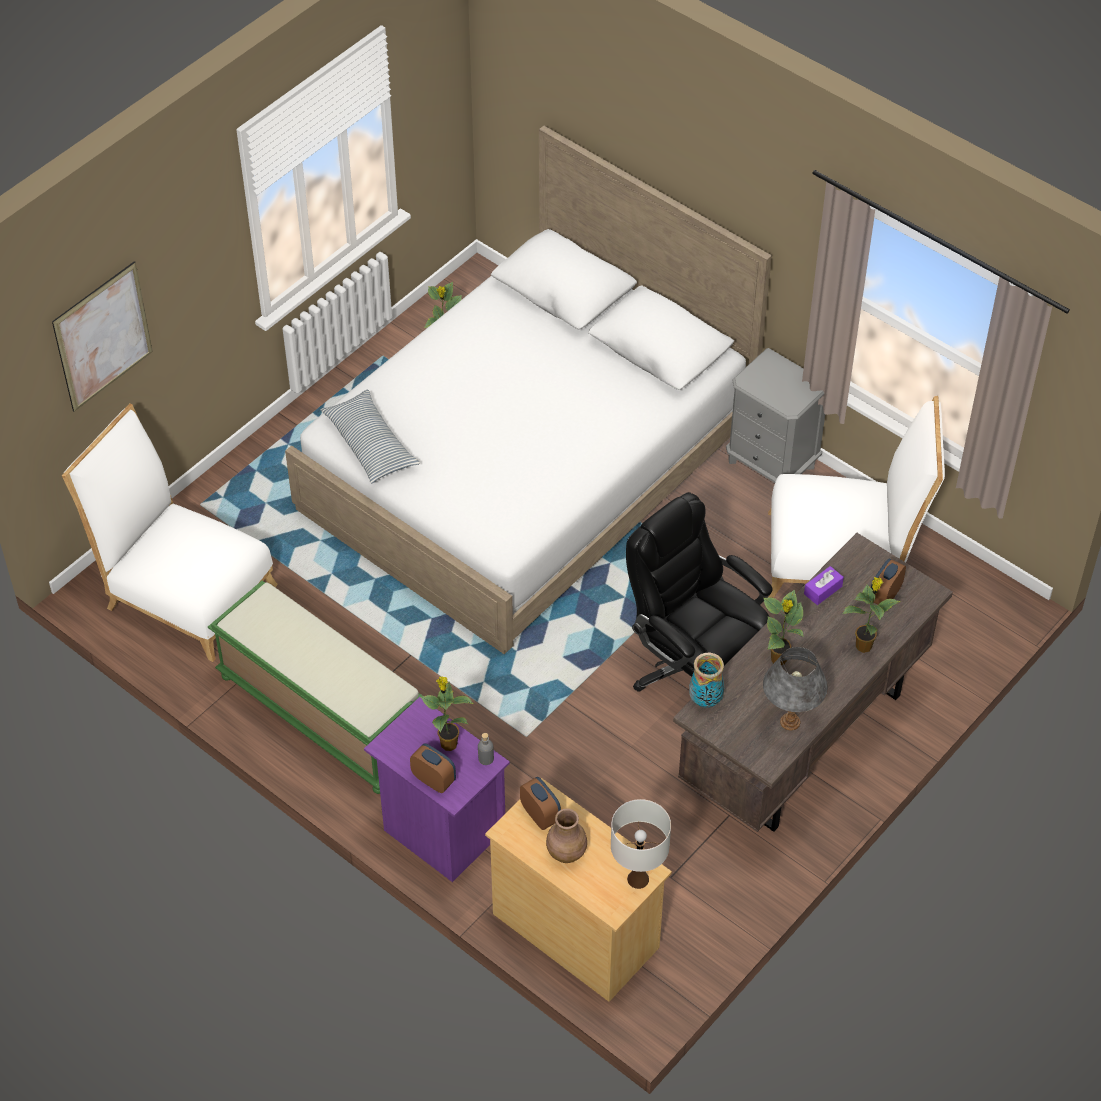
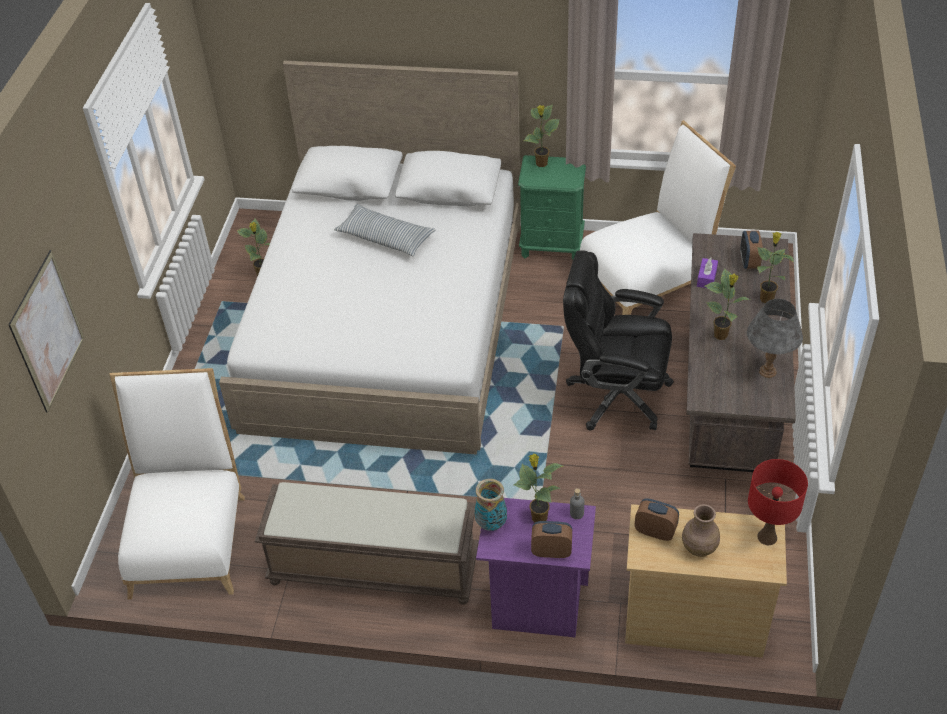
camera: 30 degrees left, 5 degrees down
(183, 591) = (189, 537): white chair -> white chair turned 90 degrees clockwise
(321, 713) = (372, 569): green bench -> brown bench
(370, 445) = (290, 343): pillow -> pillow (385, 238)
(638, 879) = (767, 537): white table lamp -> red table lamp
(705, 700) = (698, 387): vase -> vase (491, 524)
(772, 464) = (552, 245): grey nightstand -> green nightstand
(776, 367) = (541, 164): none -> potted plant

